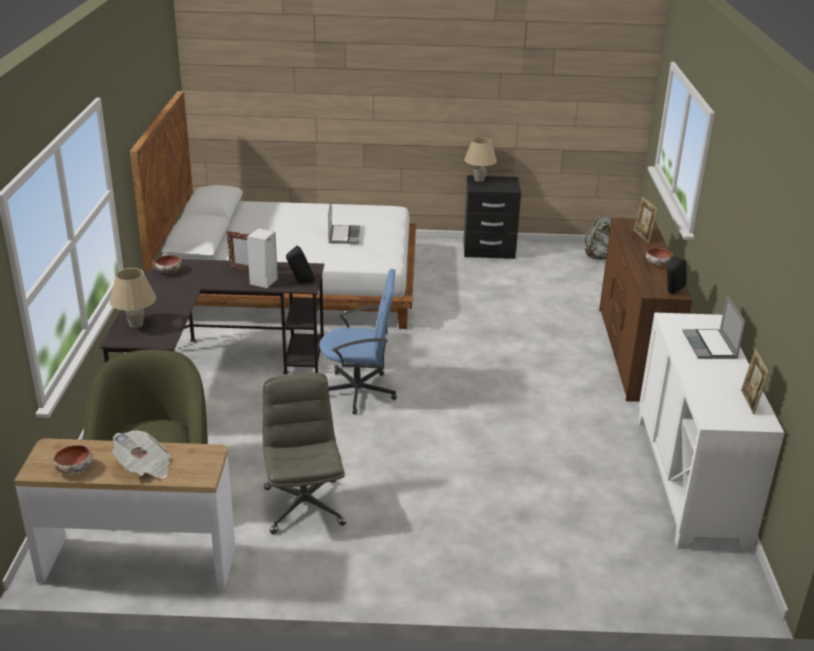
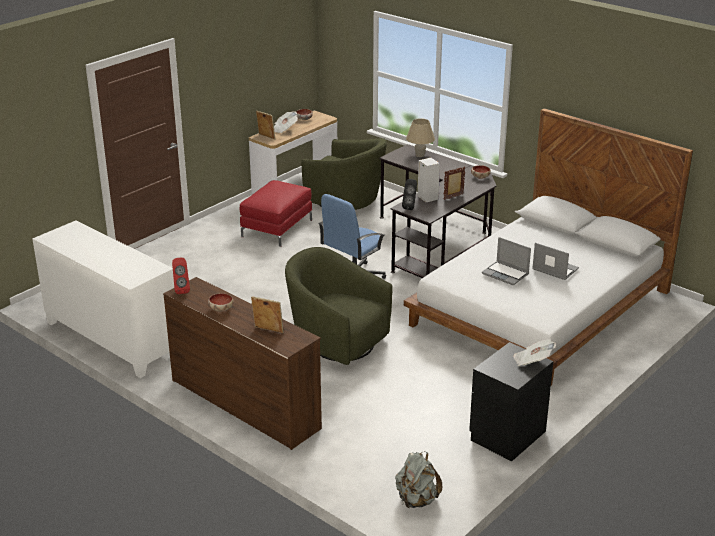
camera: 130 degrees right, 0 degrees up
(303, 505) = (277, 228): grey office chair -> red ottoman
(479, 180) = (532, 361): beige table lamp -> newspaper
(484, 351) = (336, 341): none -> green armchair
(671, 293) = (181, 290): black speaker -> red speaker
(710, 346) = (115, 263): laptop -> laptop (554, 269)
(749, 402) = (62, 243): picture frame -> picture frame (266, 137)

